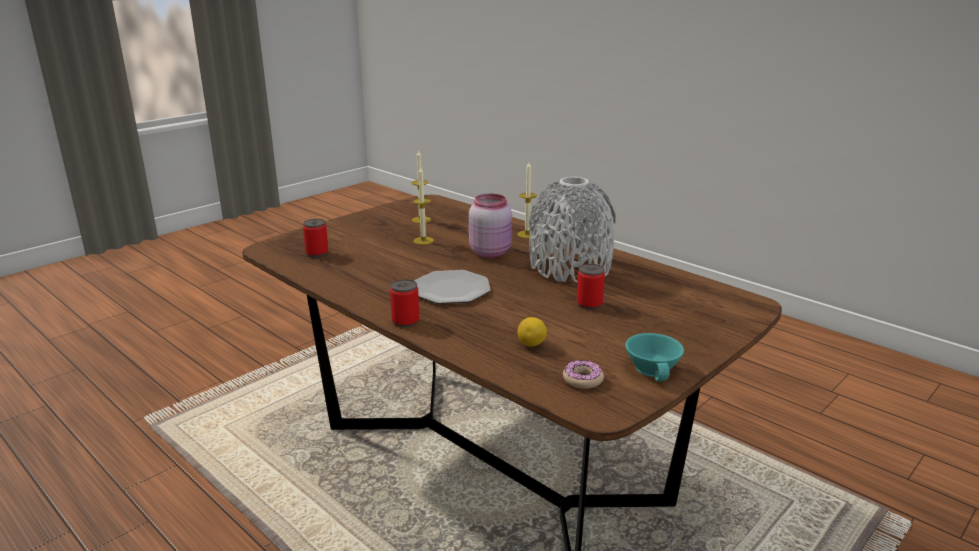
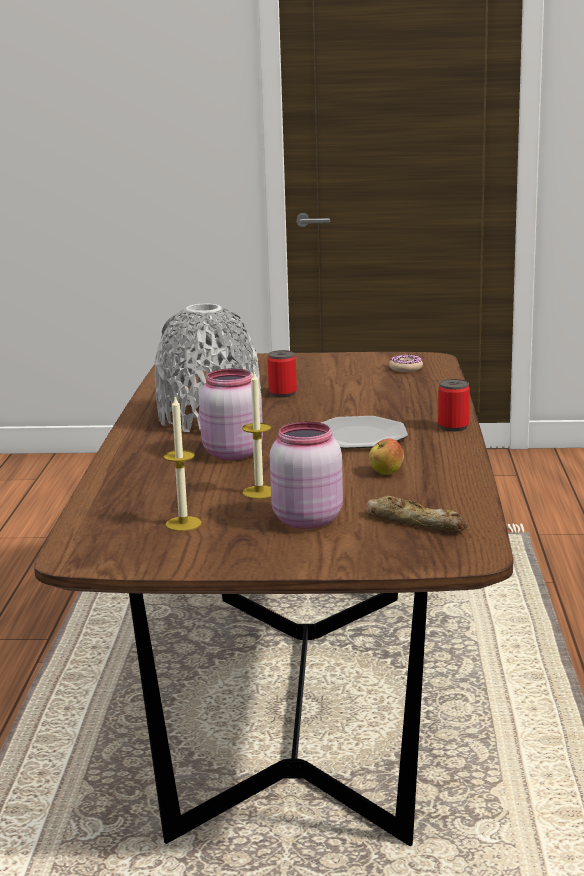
camera: 130 degrees left, 5 degrees down
(317, 253) = (415, 522): can -> bread
(372, 237) = (305, 520): none -> pink jar
(382, 272) = (386, 473): none -> apple
(527, 234) = (139, 458): candle -> none
(532, 344) = (391, 388): lemon -> none
(655, 369) = (350, 360): turquoise cup -> none

